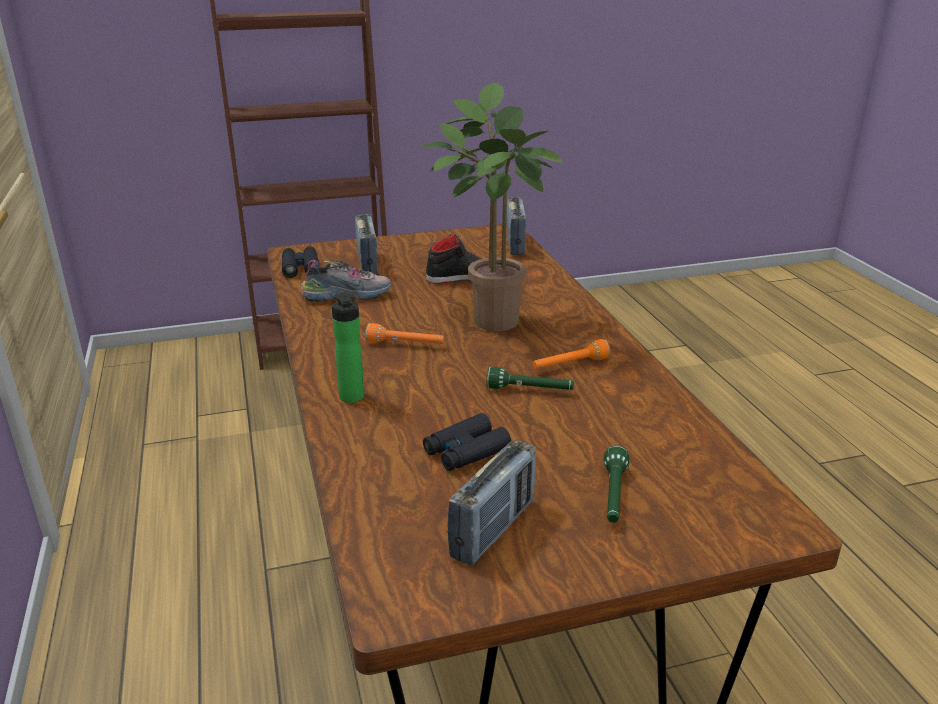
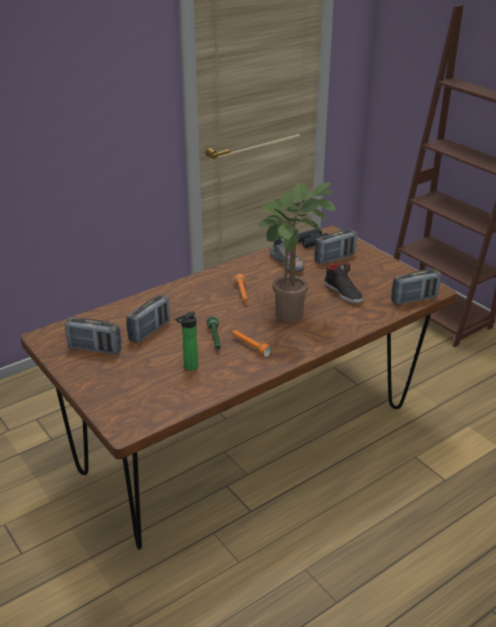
camera: 70 degrees right, 5 degrees up
(352, 398) = (180, 292): bottle -> bottle (189, 367)
(466, 451) = (149, 331): black binoculars -> radio
(613, 496) = (130, 376): green flashlight -> none

